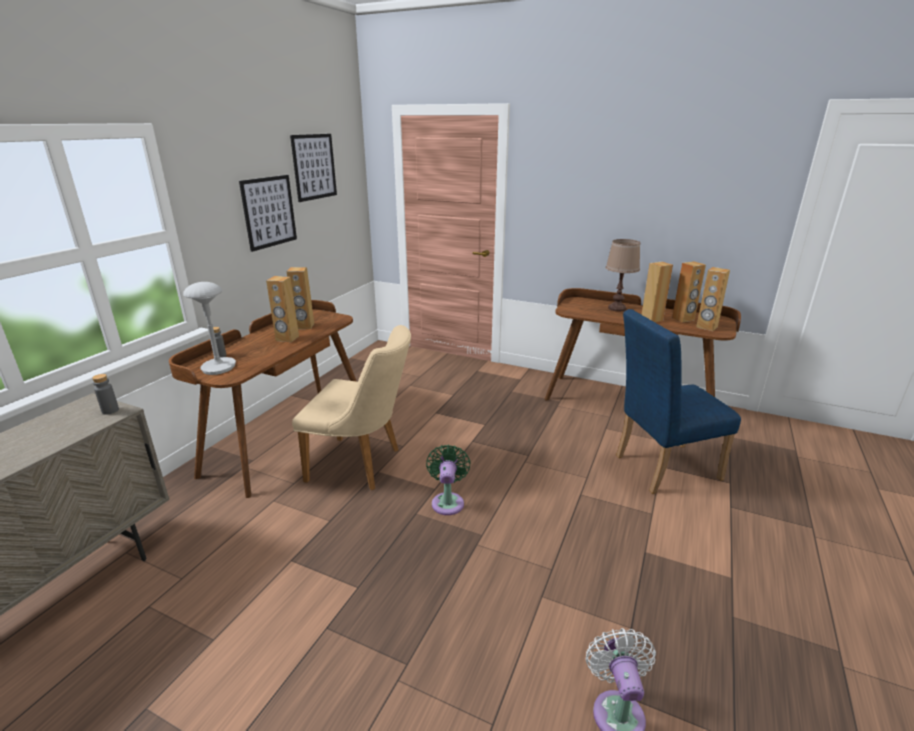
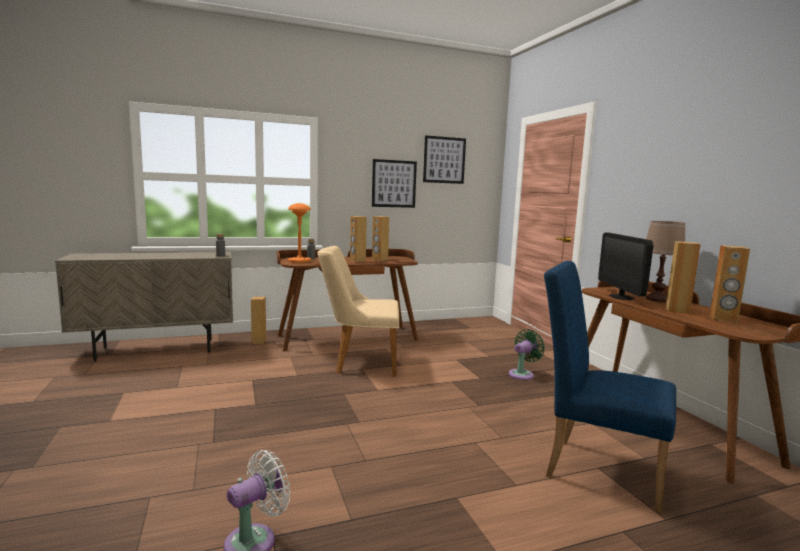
camera: 45 degrees right, 15 degrees down
(219, 367) = (299, 261): grey table lamp -> orange table lamp
(362, 465) = (360, 363): beige chair -> beige chair turned 120 degrees clockwise
(448, 501) = (372, 398): green fan -> green fan (522, 374)
(597, 314) = (621, 297): none -> monitor
(706, 327) = (738, 328): brown speaker -> brown speaker (258, 341)

